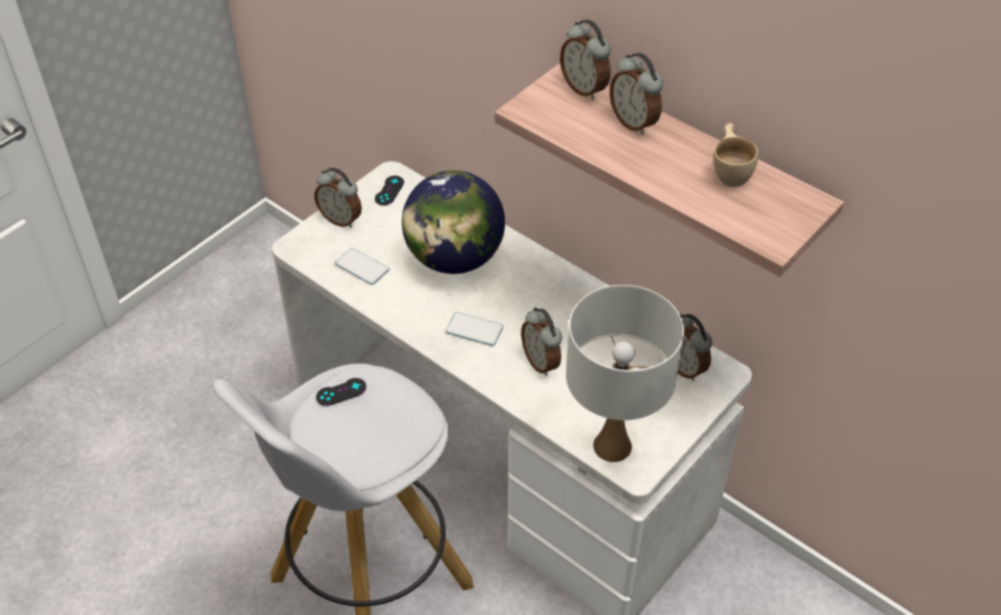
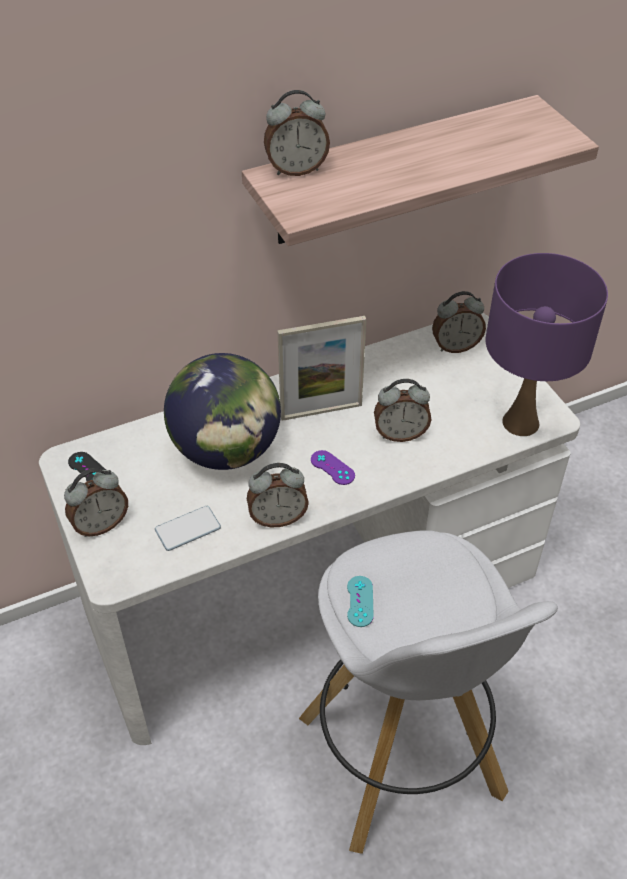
camera: 65 degrees left, 0 degrees up
(341, 392) = (360, 601): black game controller -> turquoise game controller
(474, 330) = (332, 468): phone -> purple game controller
(535, 300) = (321, 411): none -> picture frame
(612, 445) = (520, 422): white table lamp -> purple table lamp
(634, 122) = (368, 158): alarm clock -> alarm clock (278, 517)
(731, 170) = (467, 130): beige cup -> none

